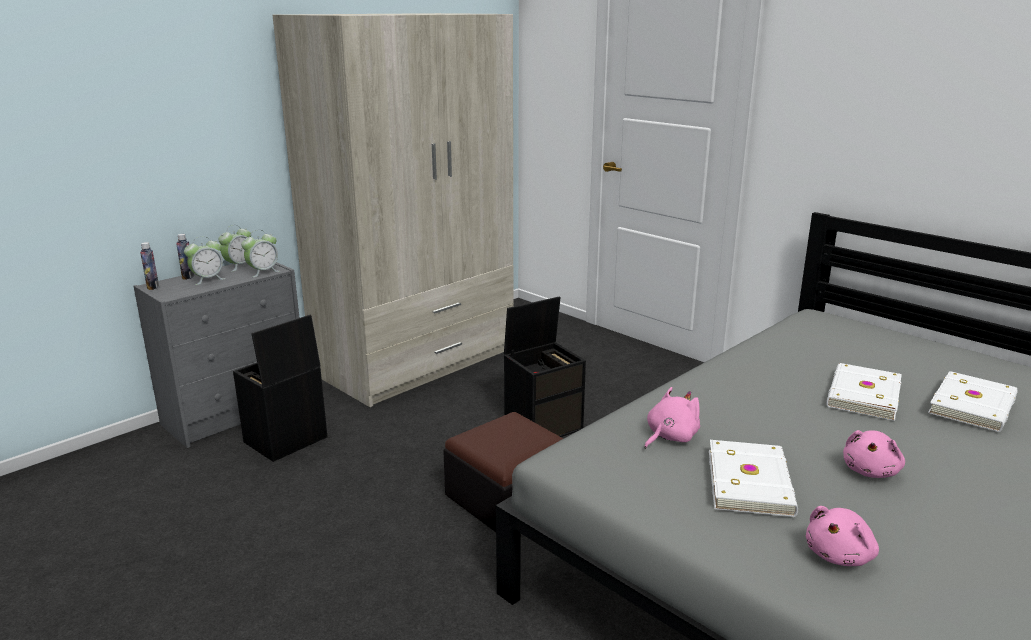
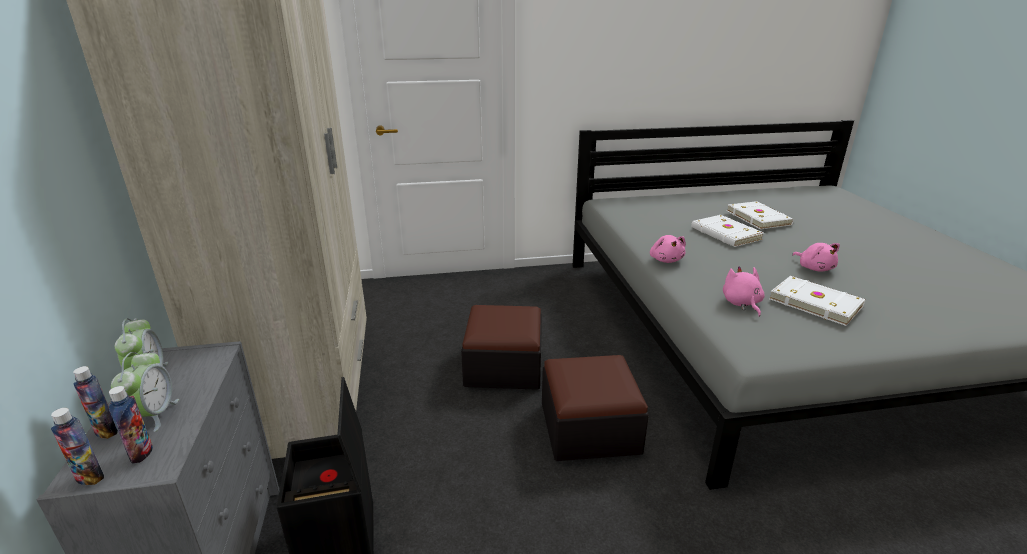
camera: 55 degrees left, 5 degrees up
(177, 289) = (141, 453): none -> bottle
(263, 272) = (208, 364): alarm clock -> none
(544, 425) = (504, 366): black storage box -> ottoman
(840, 555) = (905, 312): pink plush toy -> pink plush toy (666, 260)

